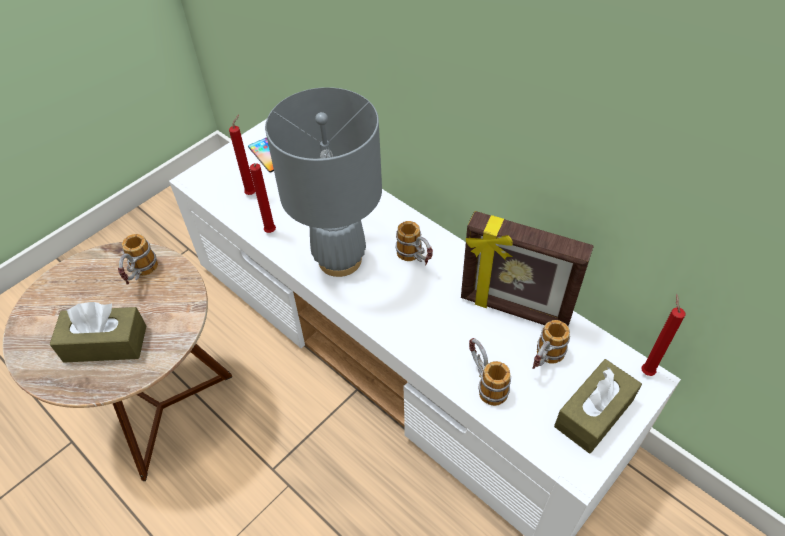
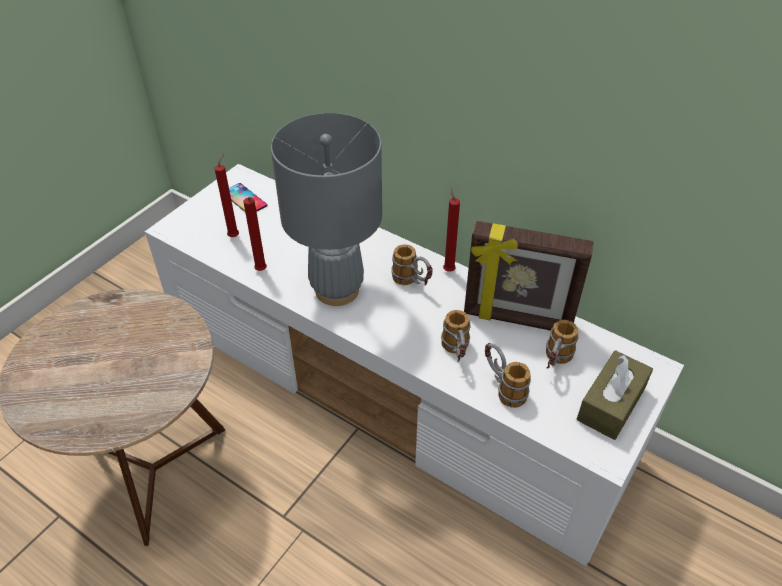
camera: 10 degrees left, 5 degrees down
(105, 343) = (112, 389): brown tissue box -> none
(141, 276) = (137, 321): mug -> mug (456, 353)
(646, 370) = (651, 360): red candle -> red candle (448, 269)

